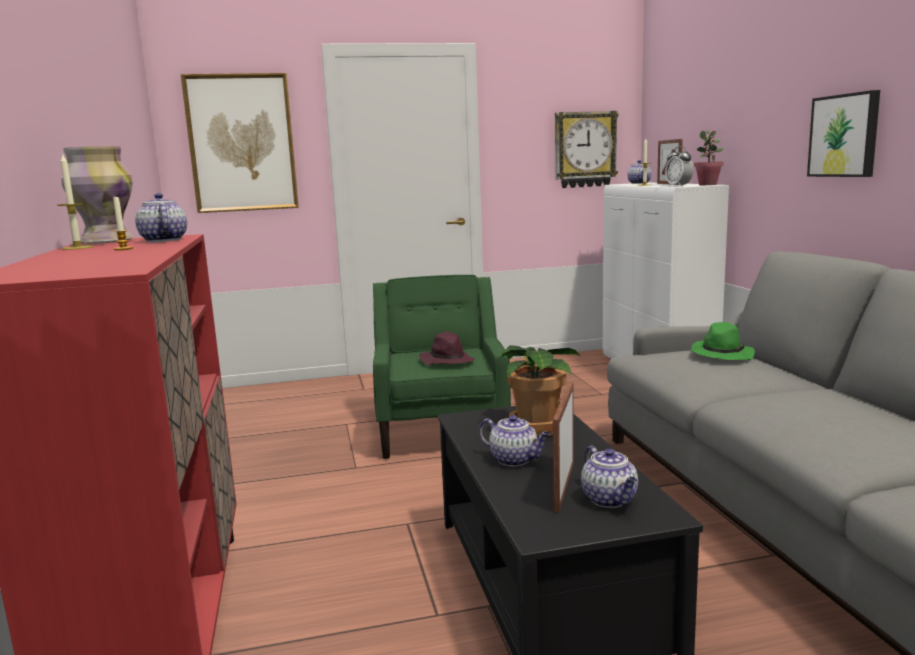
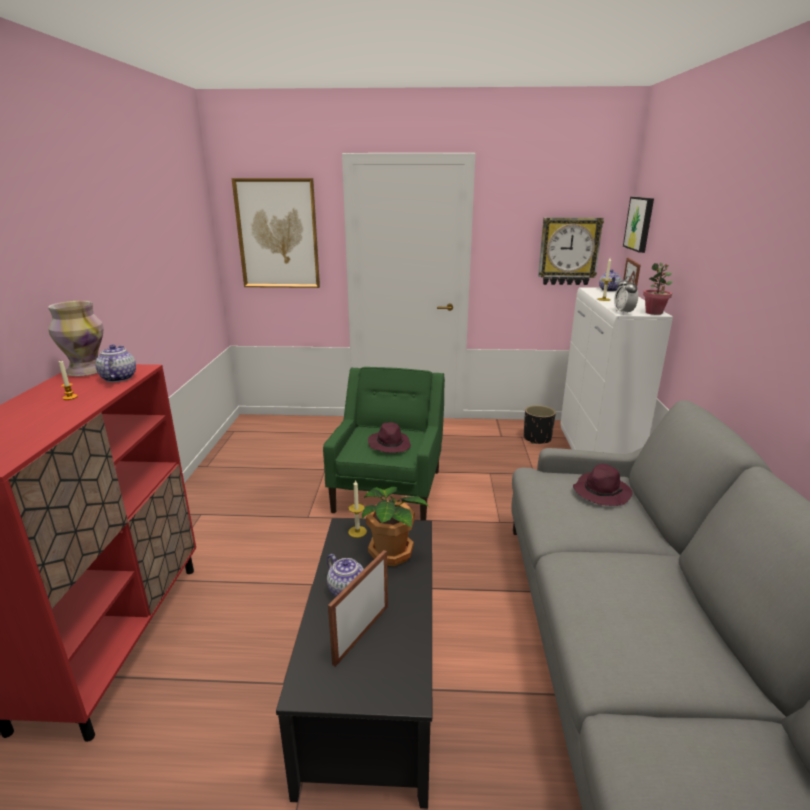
camera: 15 degrees right, 10 degrees up
(77, 248) = (53, 384): candle -> candle (357, 532)
(583, 366) = (537, 438): none -> black planter
(610, 500) = (383, 663): teapot -> none
(721, 355) = (601, 492): green hat -> purple hat
(844, 135) = (764, 310): picture -> picture (640, 223)

